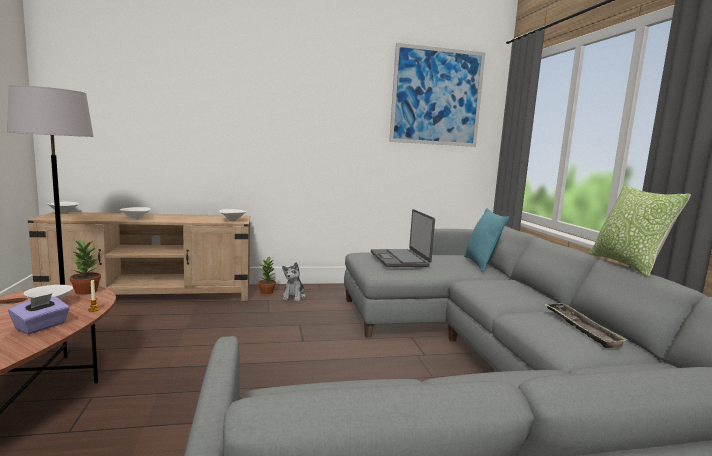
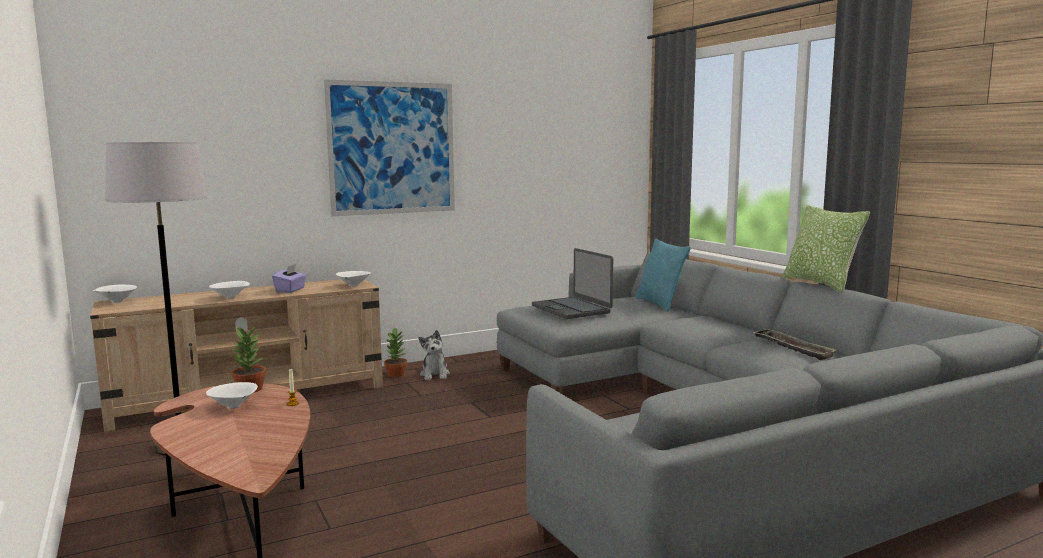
camera: 15 degrees left, 0 degrees up
(41, 327) = (264, 425): purple tissue box -> purple tissue box (290, 290)
(437, 97) = (574, 106): picture -> picture (392, 148)

